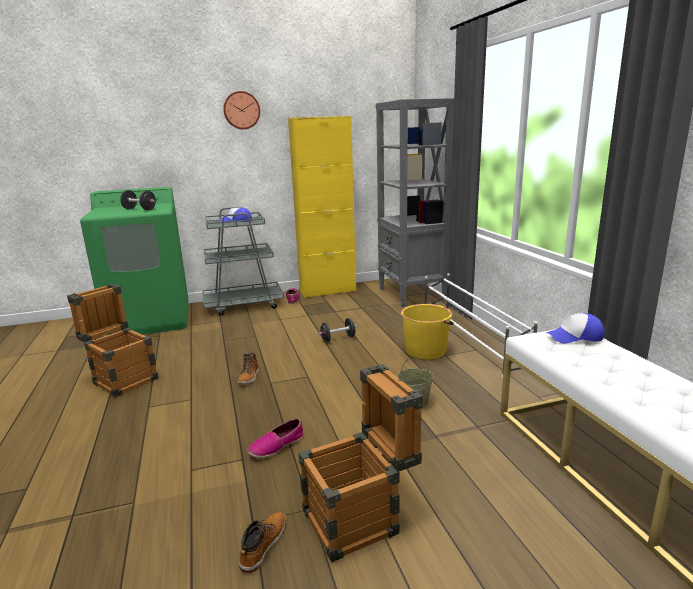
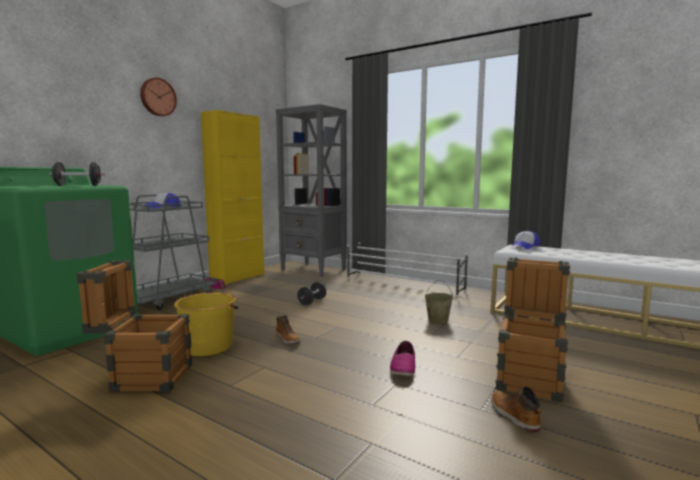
camera: 40 degrees left, 10 degrees down
(426, 350) = (388, 295): yellow bucket -> yellow bucket (208, 346)

